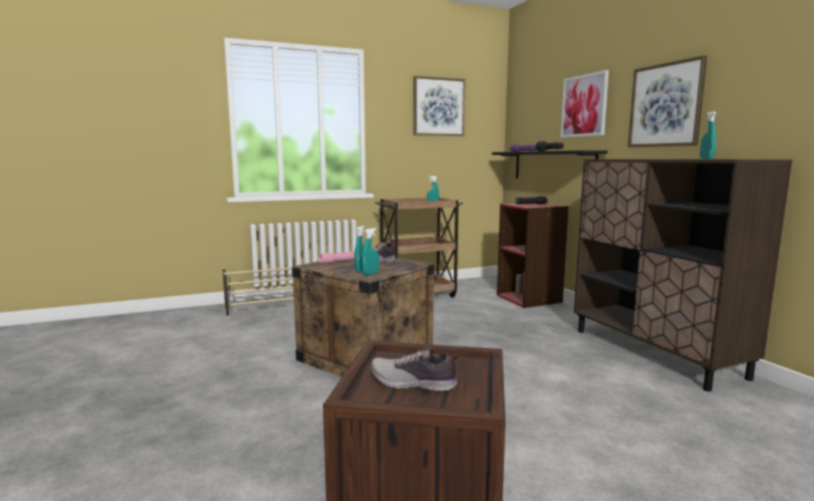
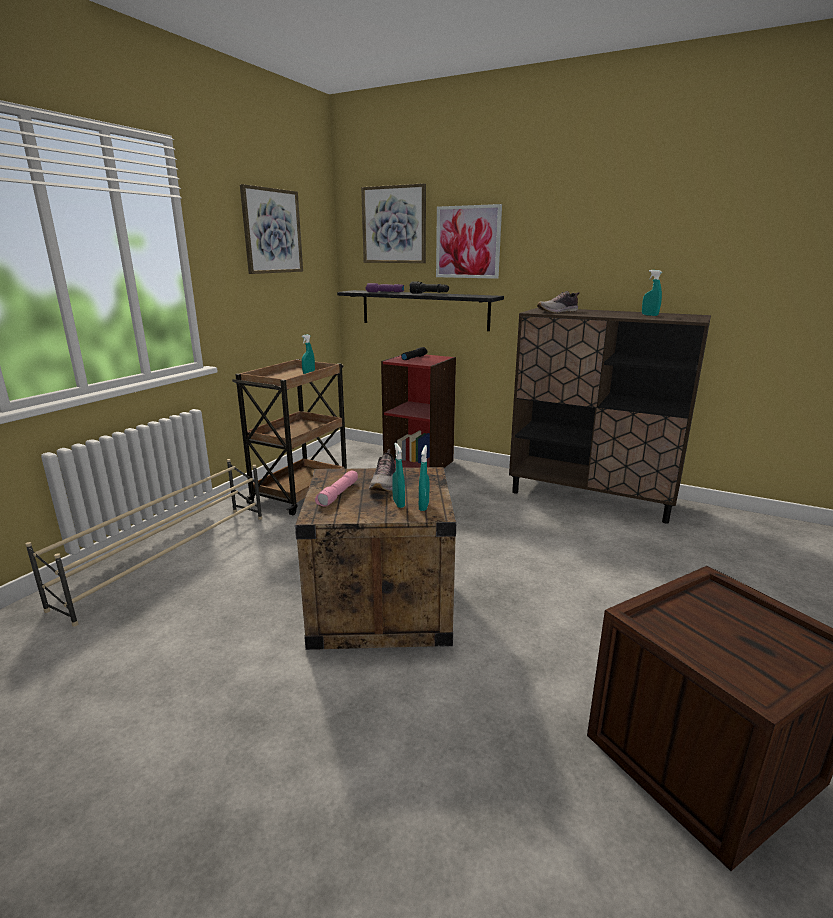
camera: 40 degrees left, 10 degrees up
(413, 383) = (742, 645): shoe -> shoe (558, 312)
(665, 105) = (577, 252): picture -> picture (394, 225)

